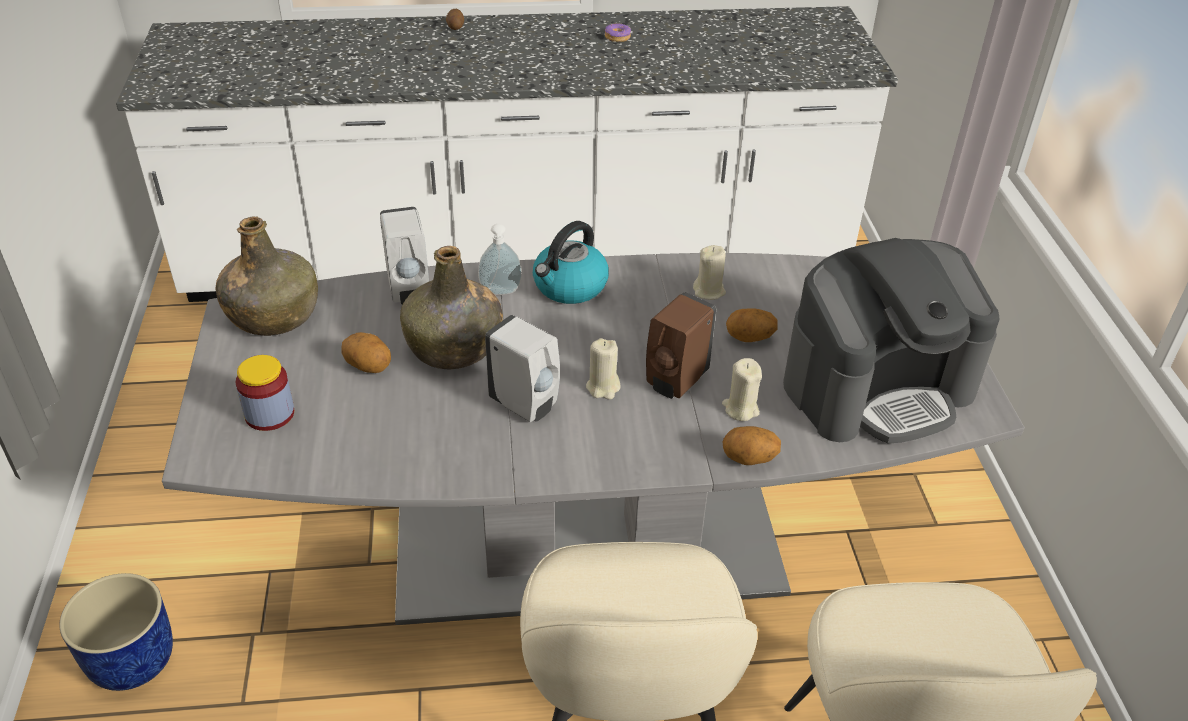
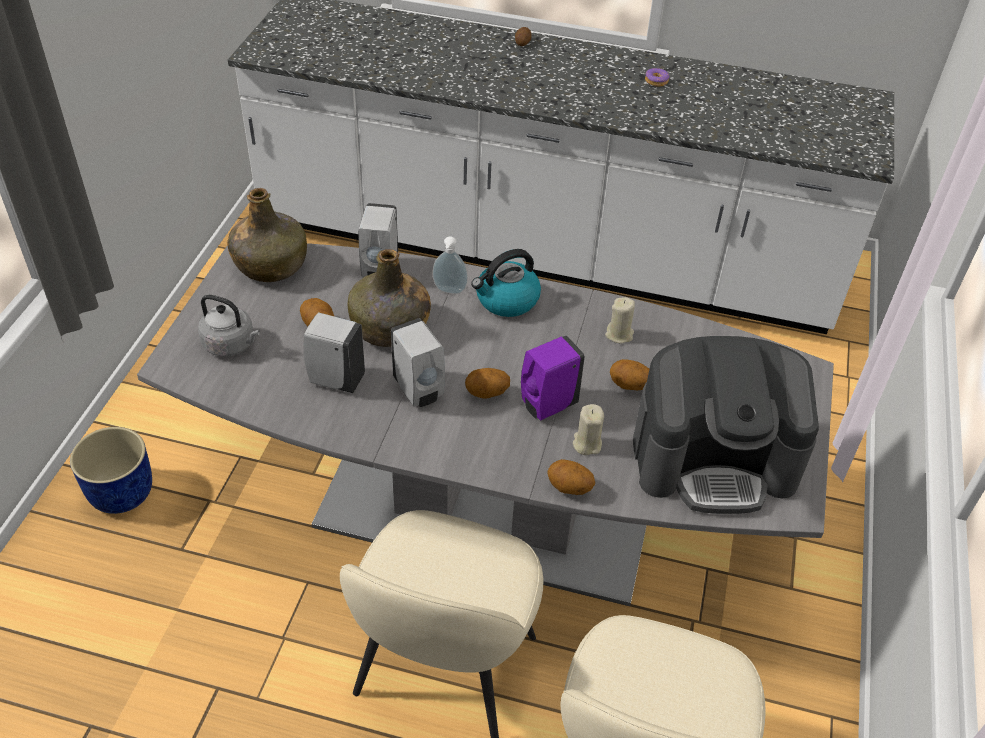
camera: 20 degrees right, 5 degrees up
(269, 414) = (231, 344): jar -> grey kettle
(419, 419) = (335, 379): none -> white soap dispenser
(603, 387) = (487, 394): beige candle -> potato
(675, 382) = (546, 406): brown soap dispenser -> purple soap dispenser

